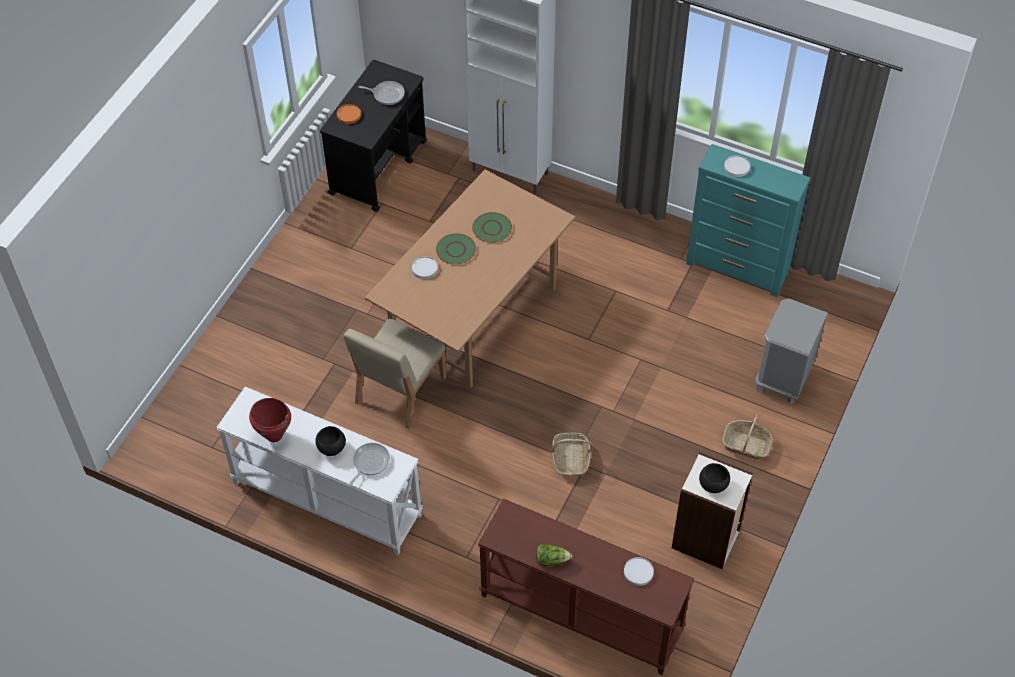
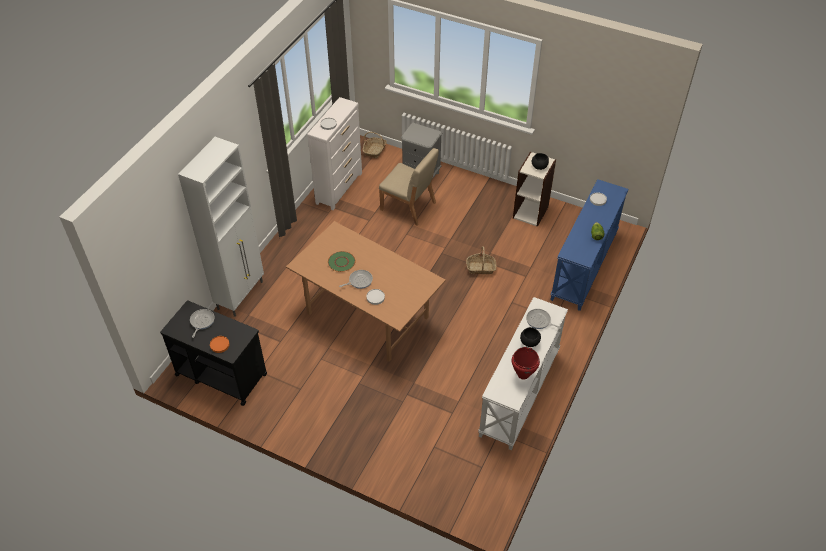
camera: 90 degrees left, 5 degrees down
(399, 390) = (430, 355): beige chair -> beige chair (408, 207)
(456, 249) = (359, 281): green plate -> frying pan
(580, 614) = (585, 266): brown console table -> blue console table
(737, 269) = (339, 188): turquoise dresser -> white dresser
(746, 445) = (467, 192): basket -> basket (374, 150)

